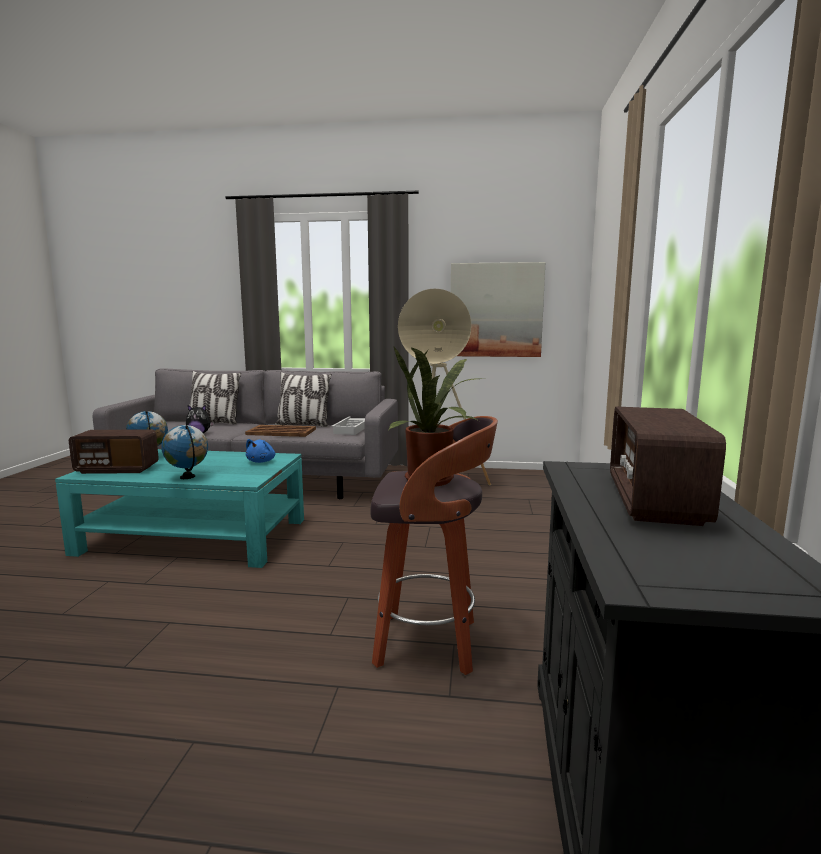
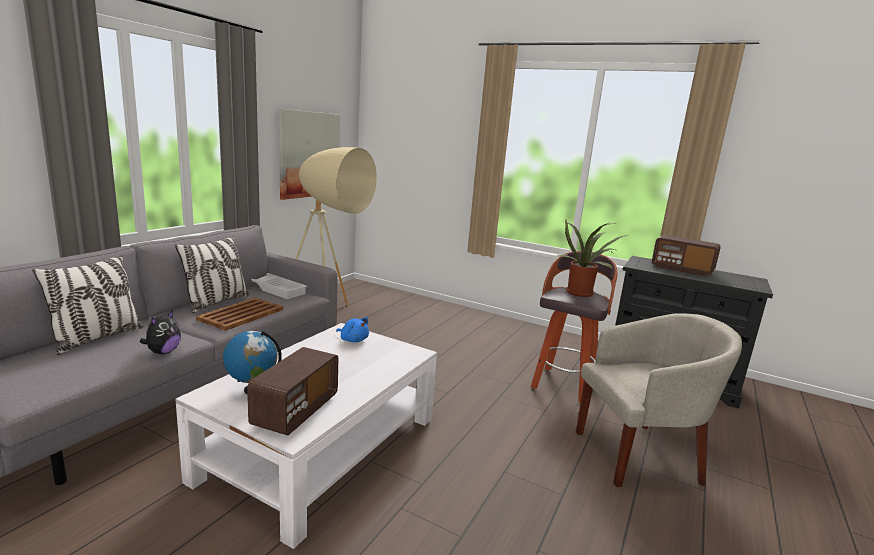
camera: 70 degrees left, 5 degrees up
(188, 477) = (377, 375): globe -> none
(195, 536) = (323, 447): turquoise coffee table -> white coffee table
(233, 739) = (640, 455): none -> beige armchair

